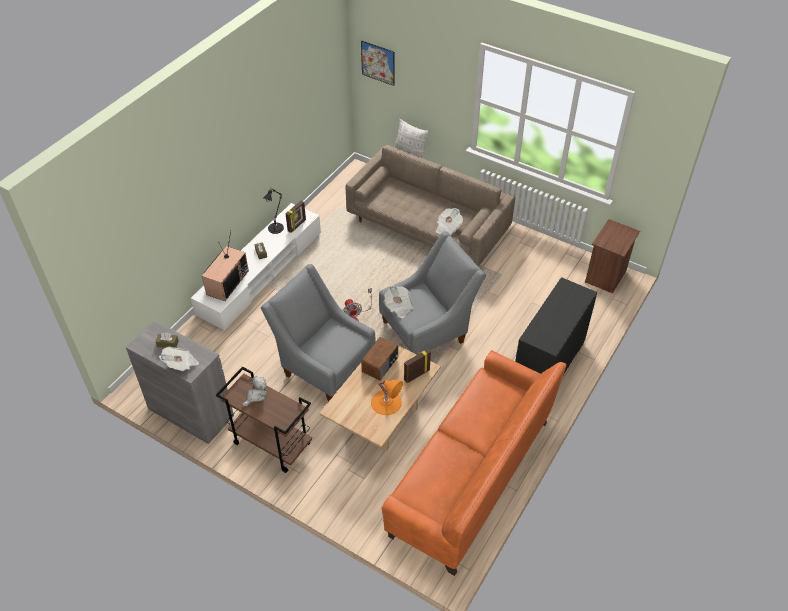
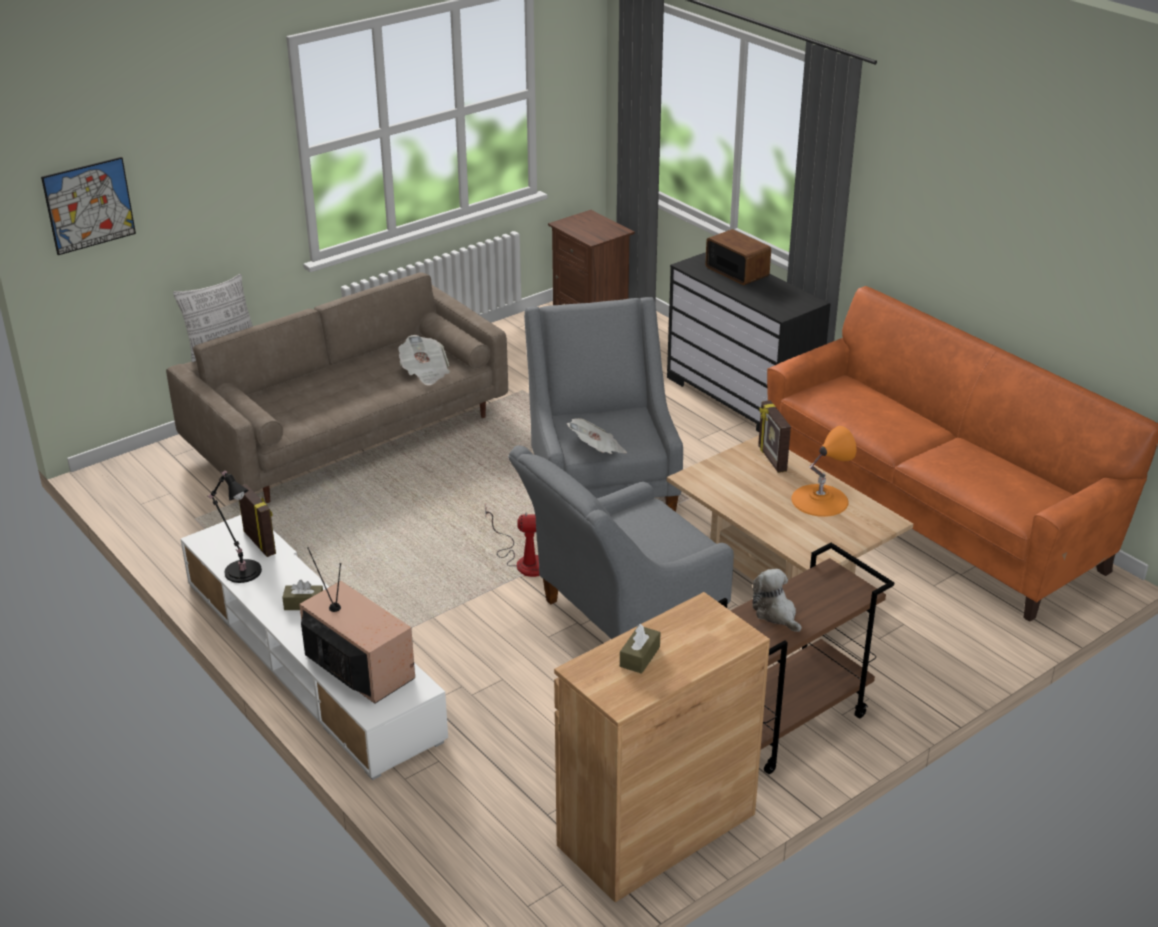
camera: 70 degrees left, 15 degrees down
(181, 364) = (711, 645): newspaper -> none
(191, 412) = (656, 830): grey cabinet -> brown cabinet
(380, 364) = (731, 489): radio -> radio (737, 271)

